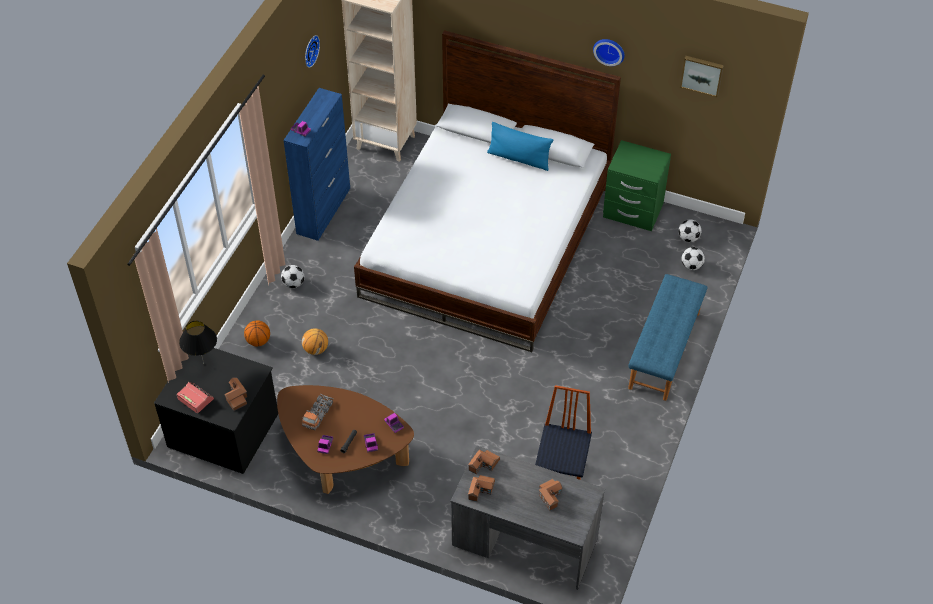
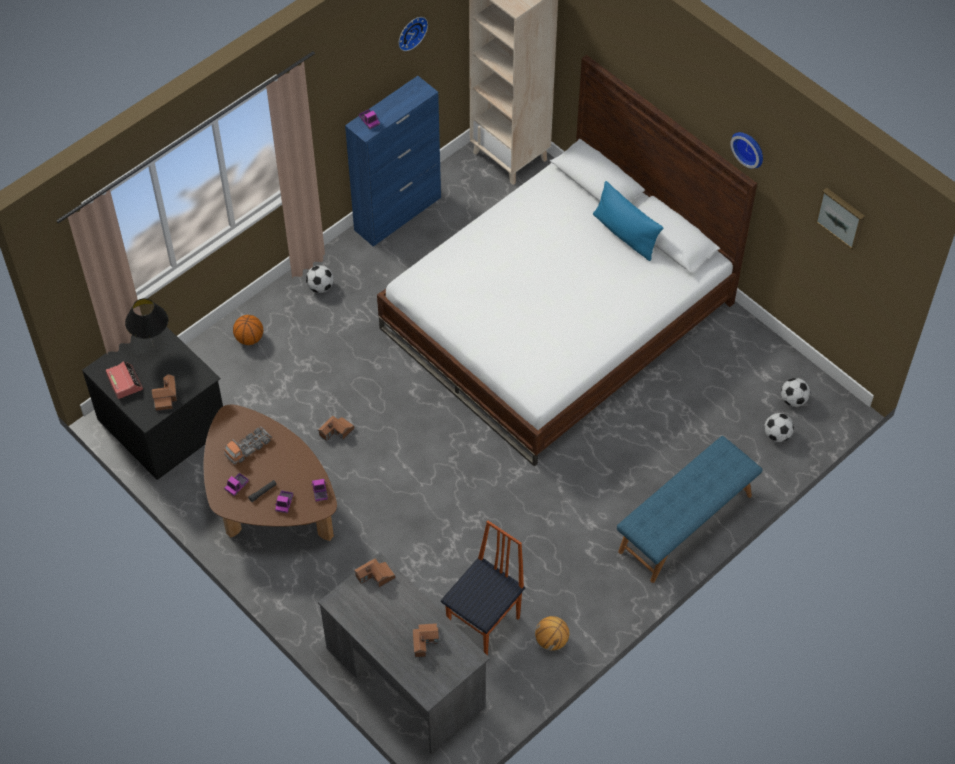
camera: 25 degrees right, 5 degrees up
(316, 349) = (304, 371): basketball -> basketball (551, 640)
(481, 490) = (356, 603): toy house -> toy house (336, 432)
(632, 211) = (746, 343): green nightstand -> none

